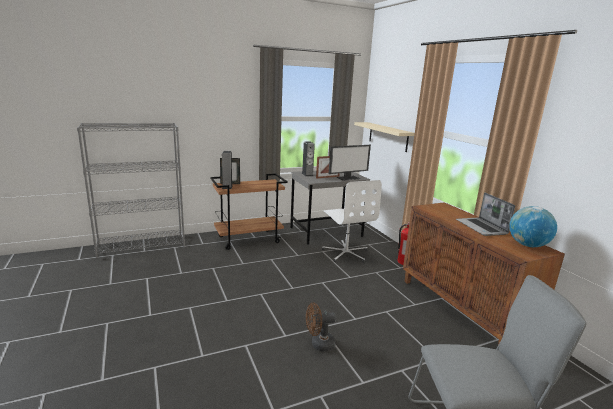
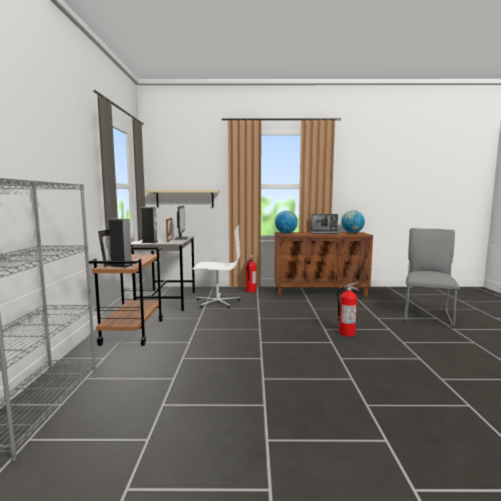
camera: 65 degrees left, 10 degrees down
(319, 344) = (346, 333): brown fan -> fire extinguisher
(437, 208) = (286, 233): none -> globe

